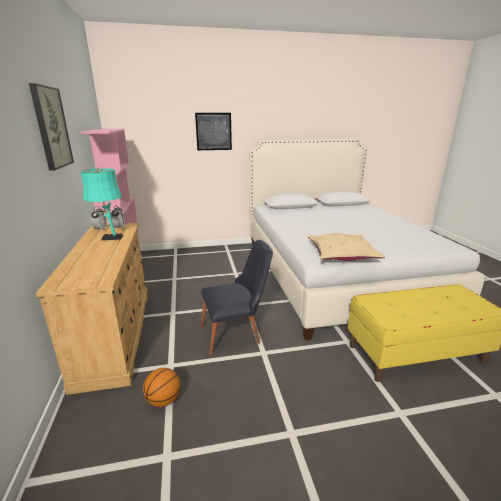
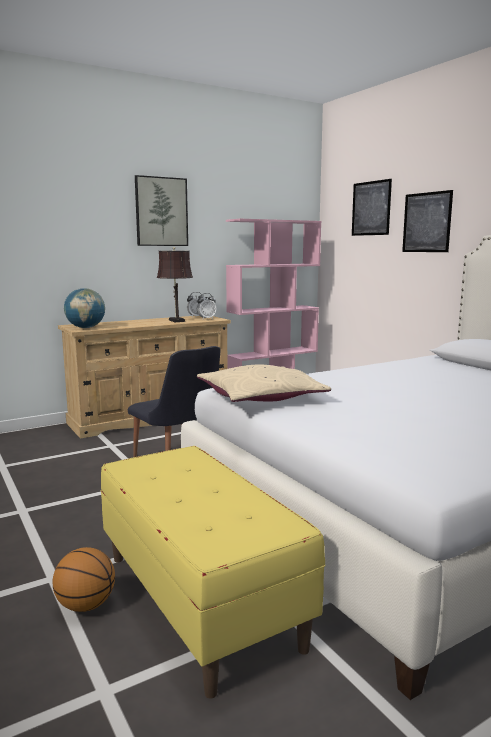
camera: 70 degrees right, 10 degrees down
(91, 277) = (86, 328): none -> globe
(110, 238) = (176, 320): turquoise table lamp -> brown table lamp
(162, 120) = (371, 208): none -> picture
(164, 400) = (63, 452): basketball -> basketball (86, 605)

